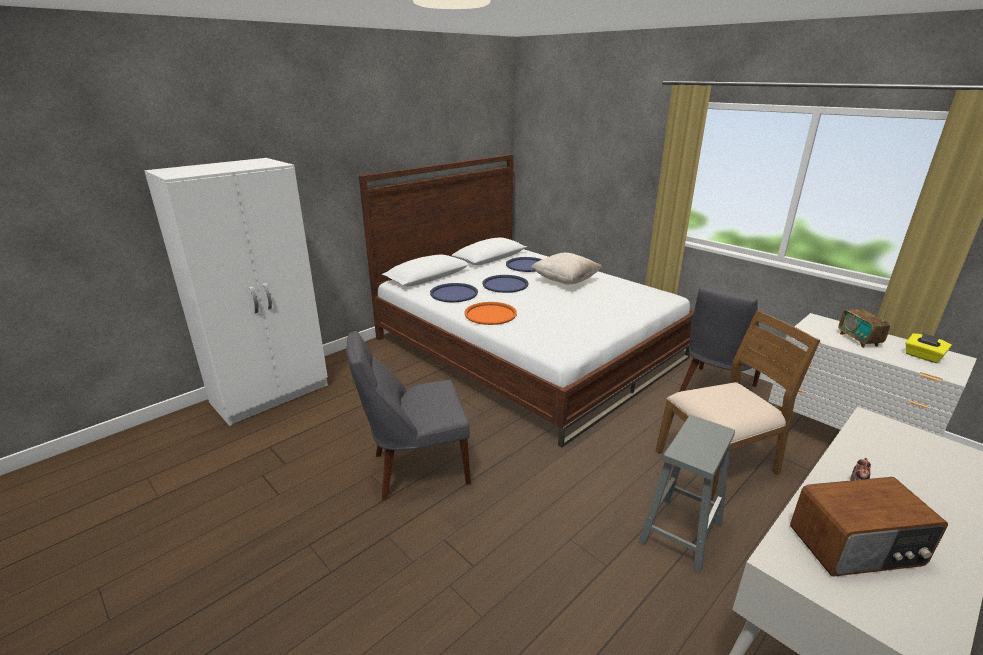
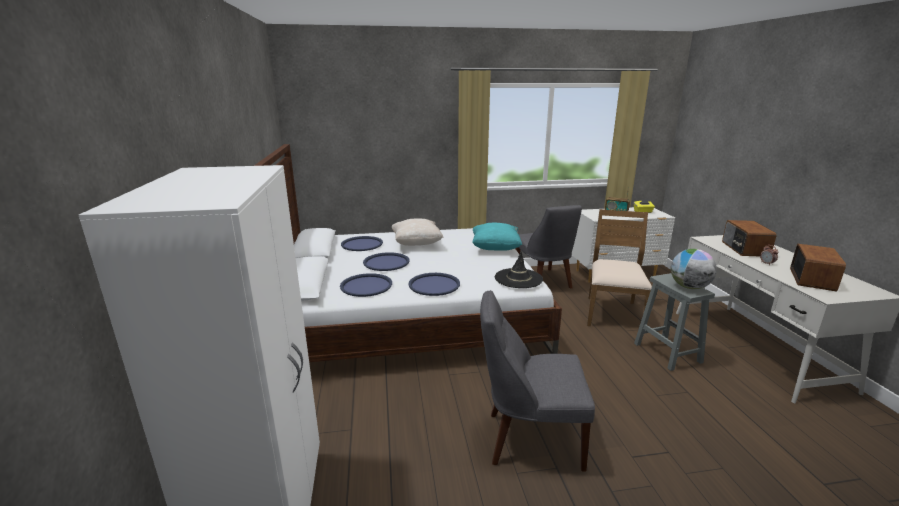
camera: 55 degrees left, 5 degrees down
(416, 468) = (529, 439): grey chair -> grey chair turned 75 degrees clockwise
(490, 314) = (434, 285): orange tray -> blue tray
(558, 342) = (518, 278): none -> black hat
(620, 314) = (495, 249): none -> turquoise pillow
(701, 449) = (689, 287): none -> globe
(895, 463) = (744, 249): none -> radio

